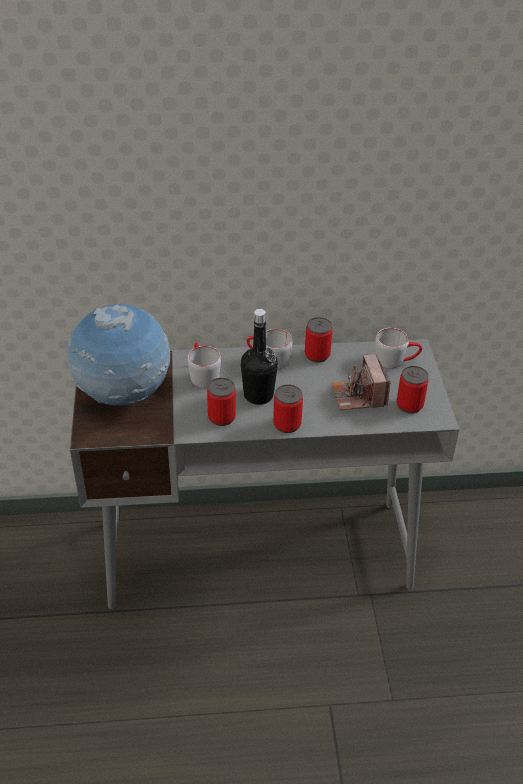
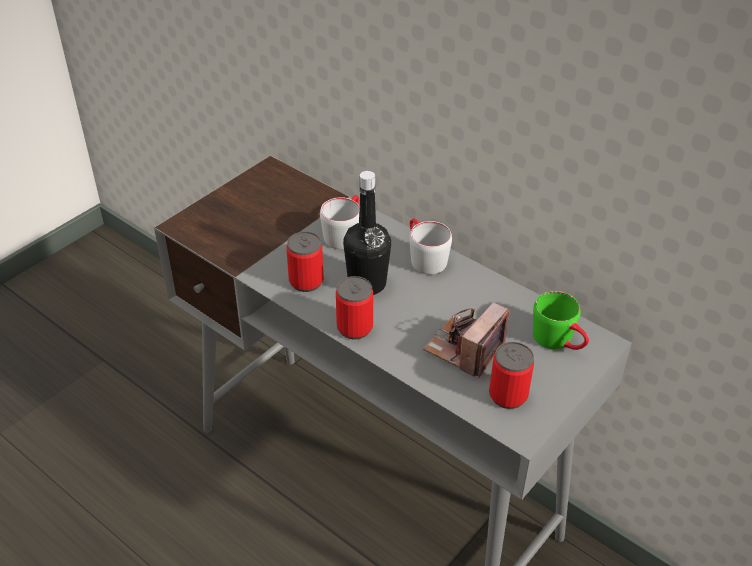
camera: 45 degrees right, 0 degrees up
(124, 396) = (253, 211): globe -> none
(317, 355) = (479, 283): can -> none
(396, 360) = (559, 341): grey mug -> green mug

